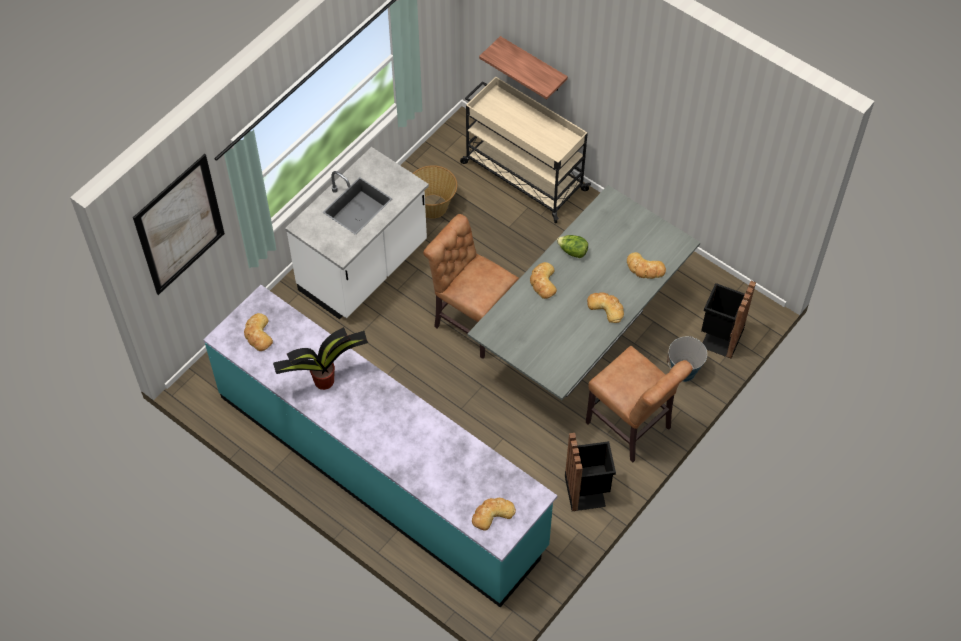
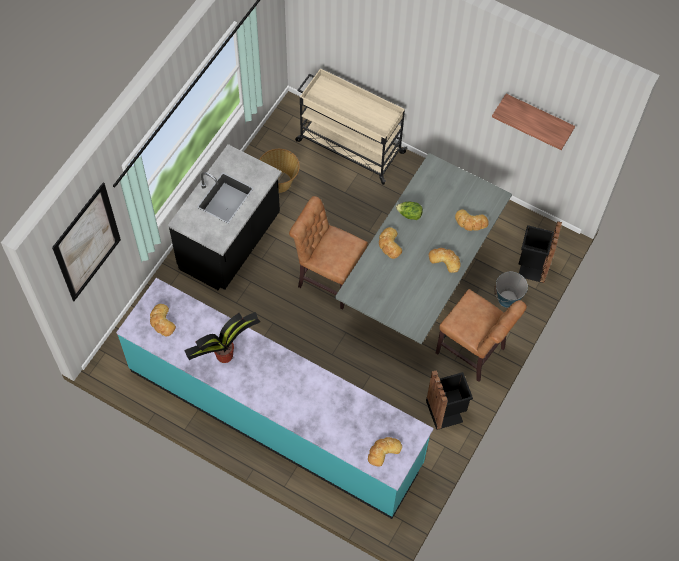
camera: 10 degrees left, 5 degrees up
(364, 268) = (231, 243): white counter -> black counter
(533, 65) = (353, 58): shelf -> shelf (538, 117)

